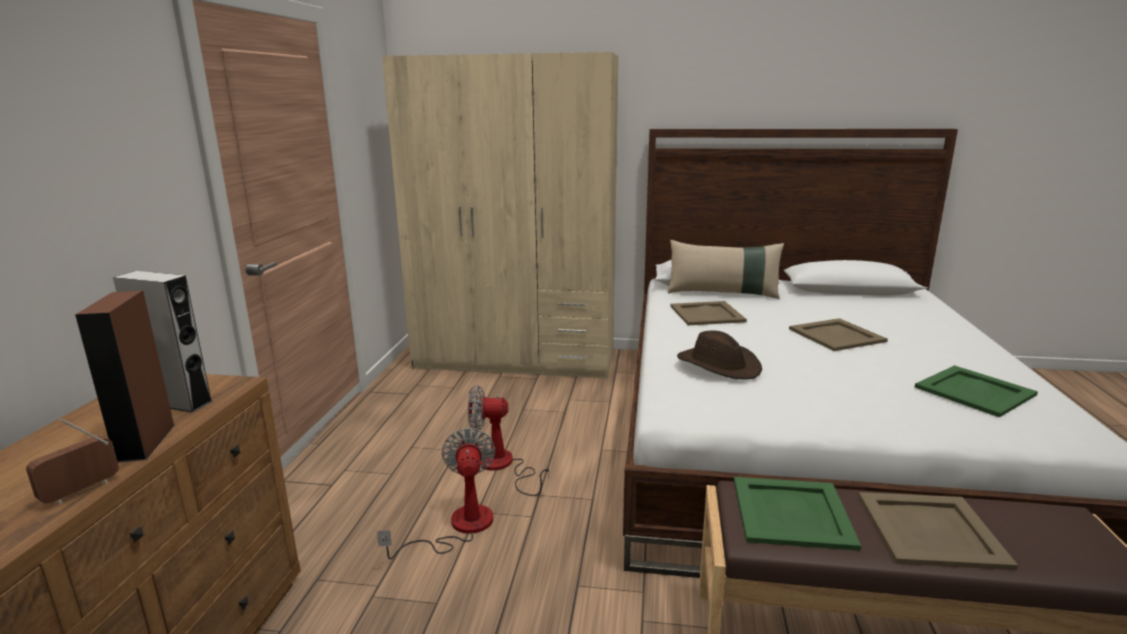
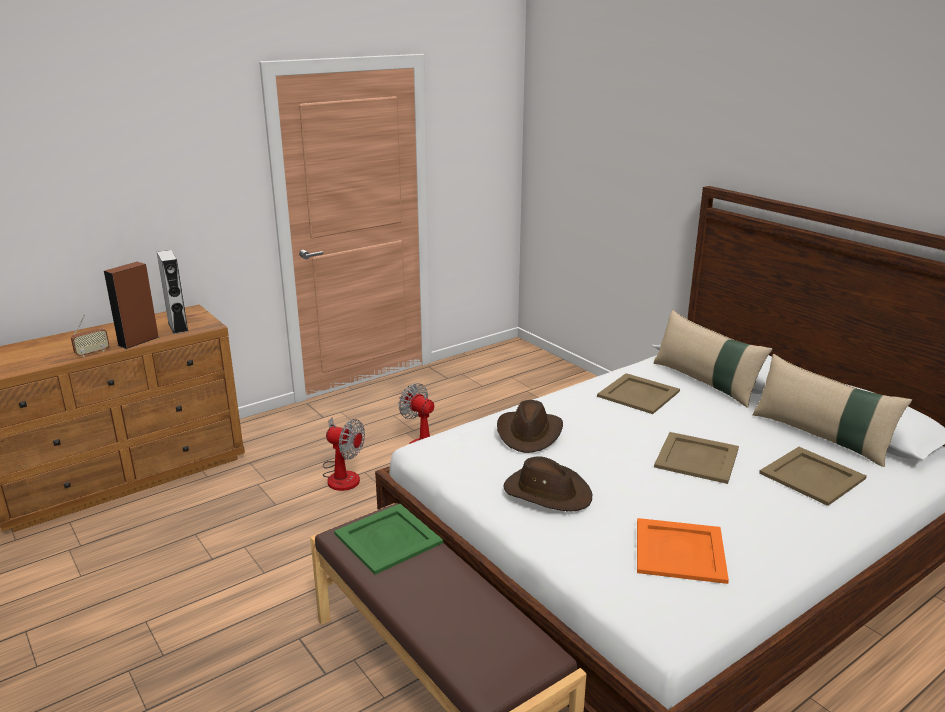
camera: 45 degrees right, 5 degrees up
(81, 491) = (92, 353): radio -> radio turned 150 degrees clockwise
(458, 527) = (342, 475): fan -> fan turned 75 degrees clockwise
(515, 359) = (561, 382): beige wardrobe -> none
(830, 398) = (547, 492): none -> brown hat
(848, 299) = (821, 436): none -> beige pillow
(929, 529) = (436, 594): beige tray -> beige tray (811, 475)
(974, 390) = (680, 550): green tray -> orange tray

